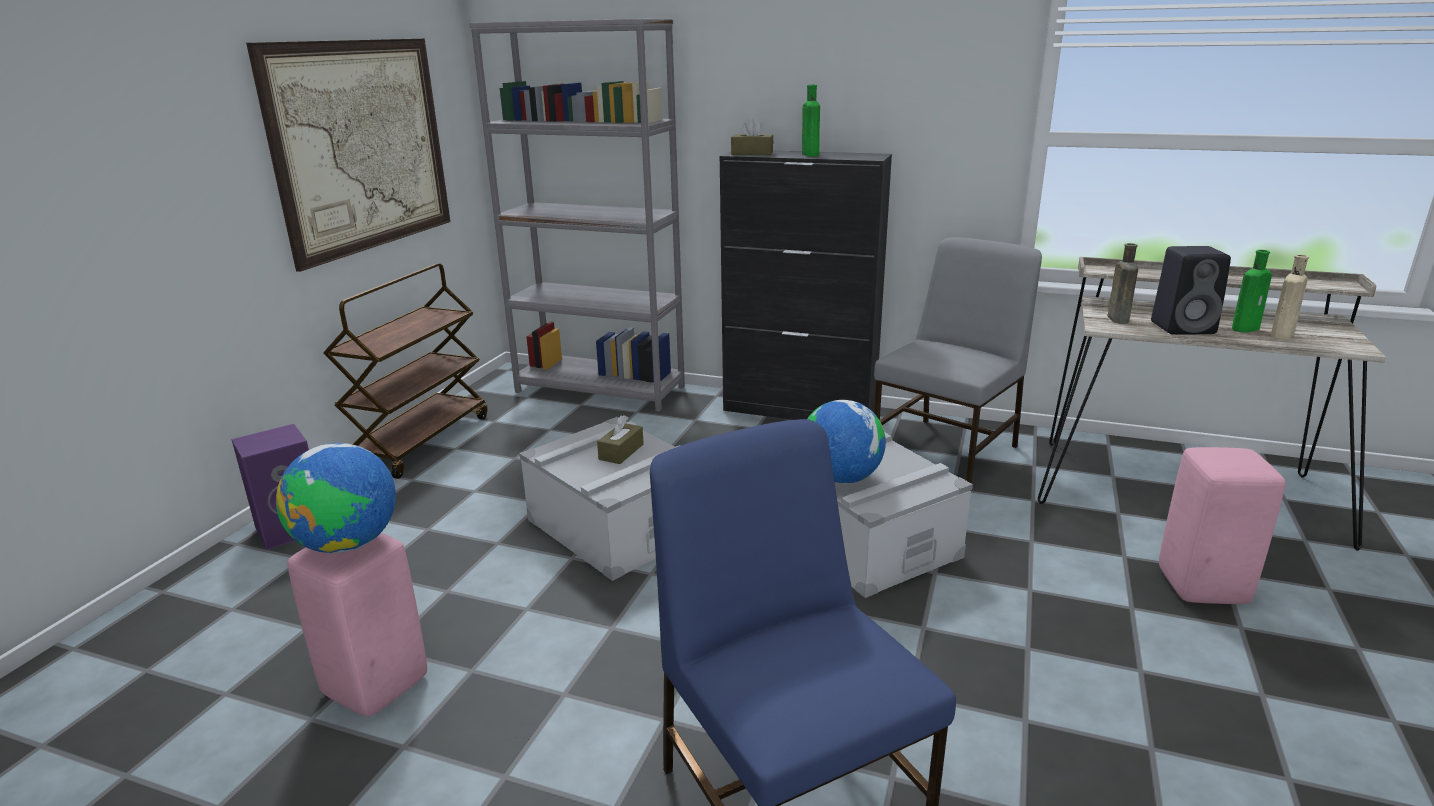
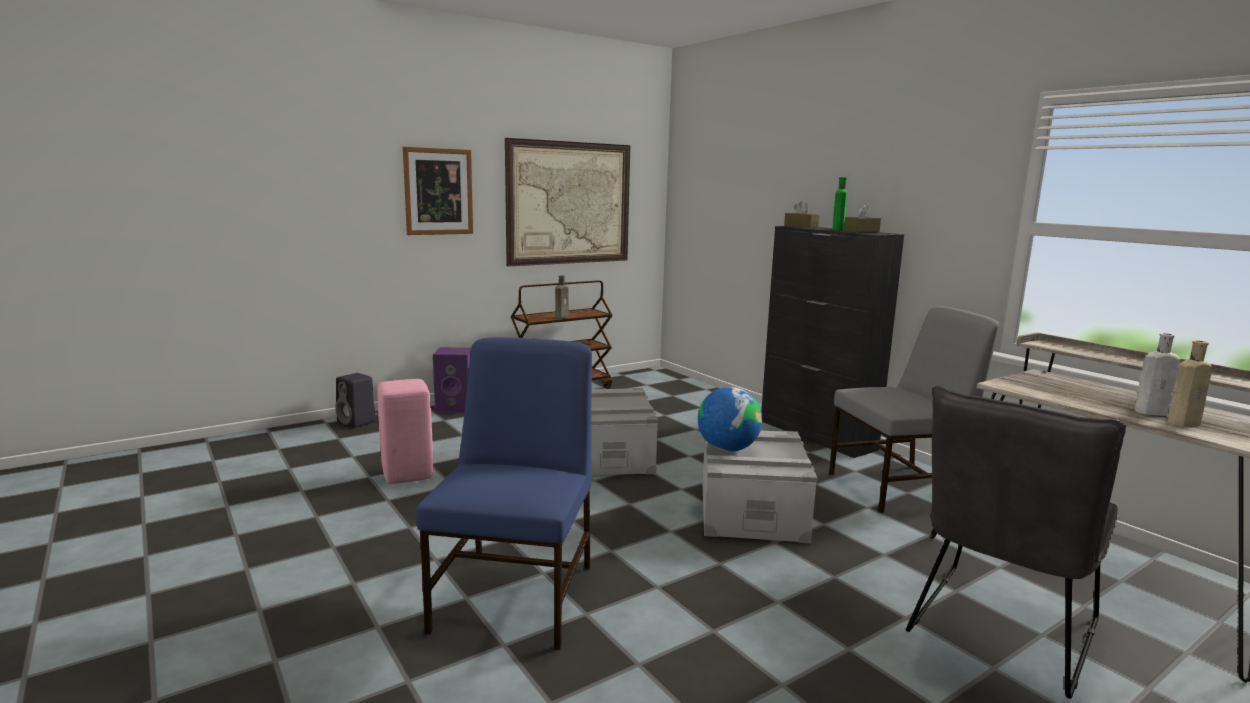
camera: 35 degrees right, 10 degrees down
(158, 161) = (438, 191): none -> picture
(348, 544) = (405, 383): globe -> none
(600, 389) = (696, 391): grey bookcase -> none
(621, 452) = (617, 402): brown tissue box -> brown tissue box (861, 231)
(1117, 318) = (1028, 383): brown bottle -> brown bottle (562, 317)
(1184, 328) = (1083, 399): black speaker -> black speaker (357, 422)
(1201, 587) = (998, 633): pink stool -> grey chair
(1246, 328) = (1154, 412): green bottle -> white bottle

